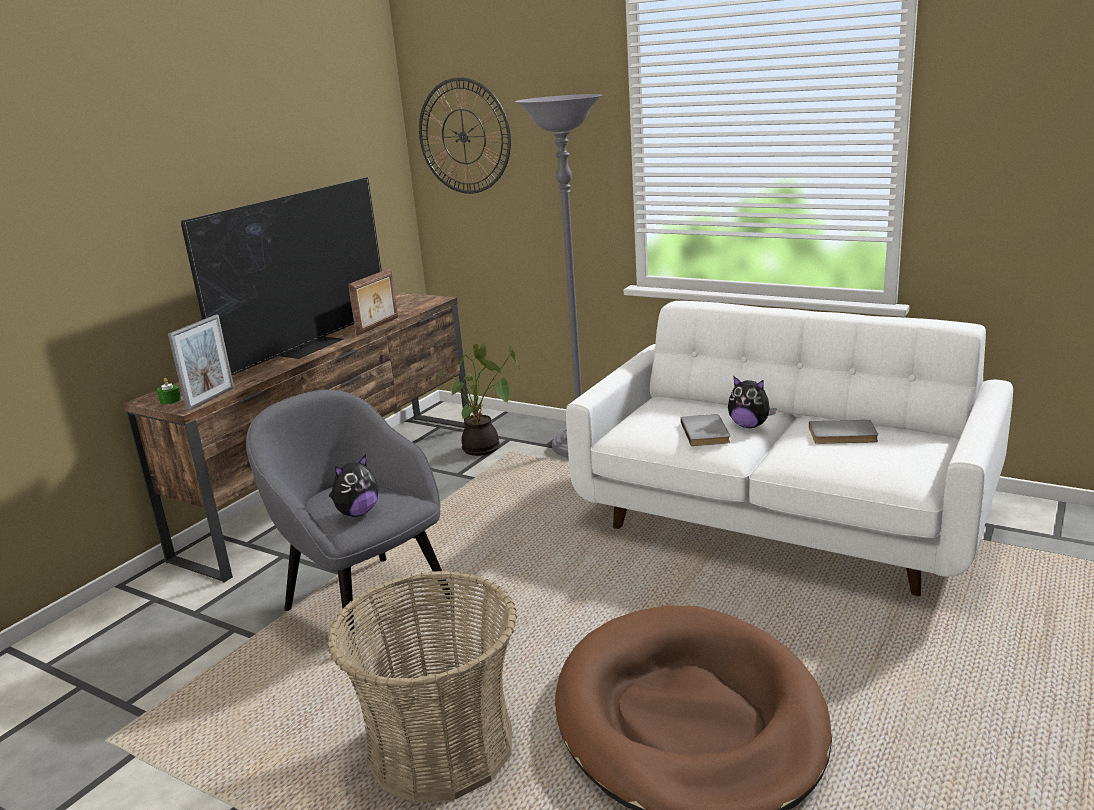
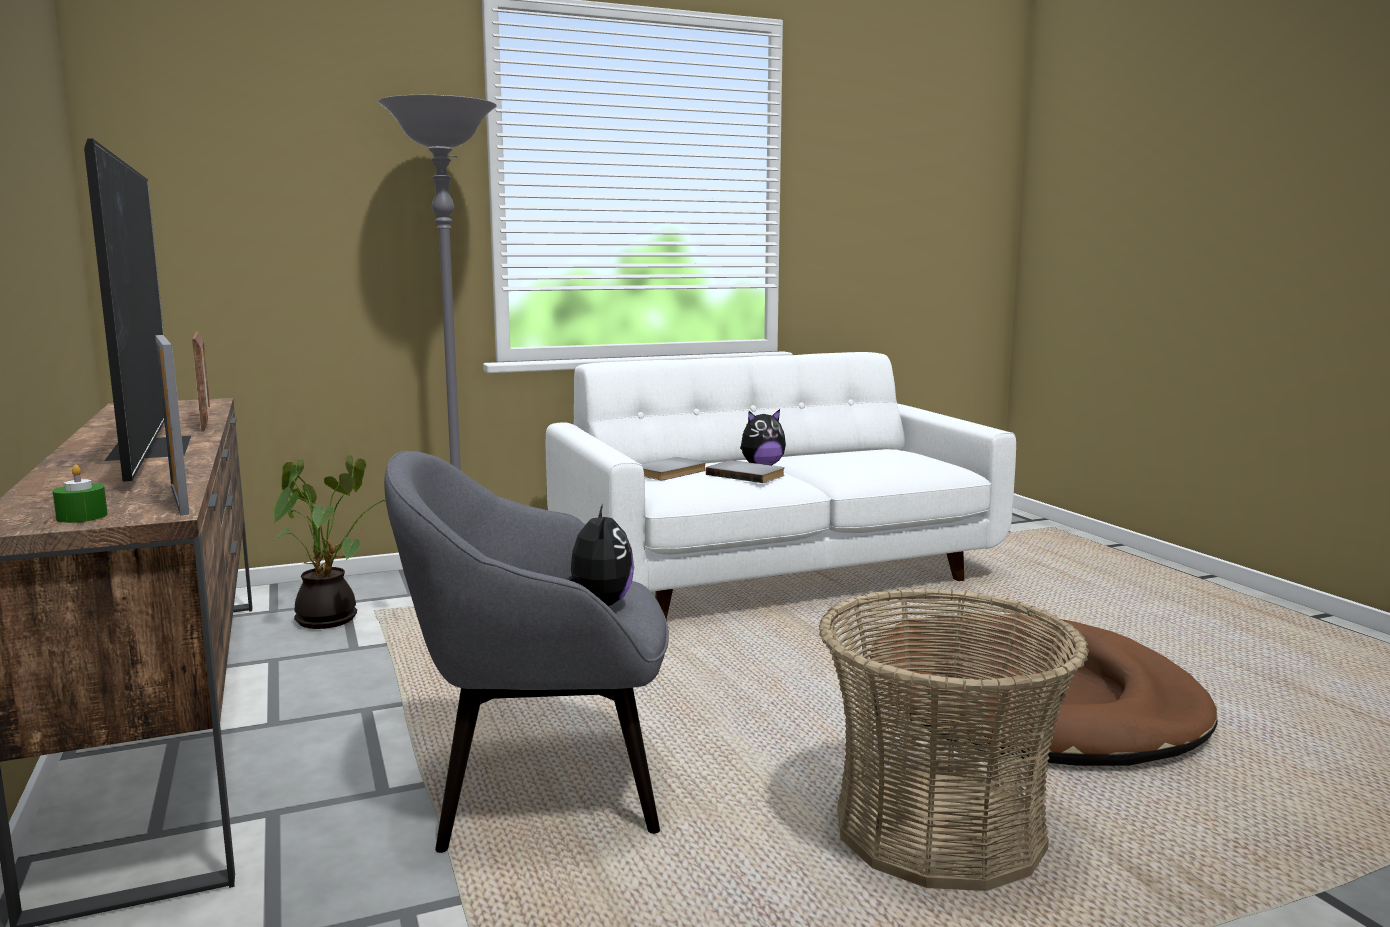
camera: 55 degrees left, 10 degrees down
(464, 136) = (206, 159): wall clock -> none
(843, 435) = (845, 456): grey book -> grey book (671, 472)

